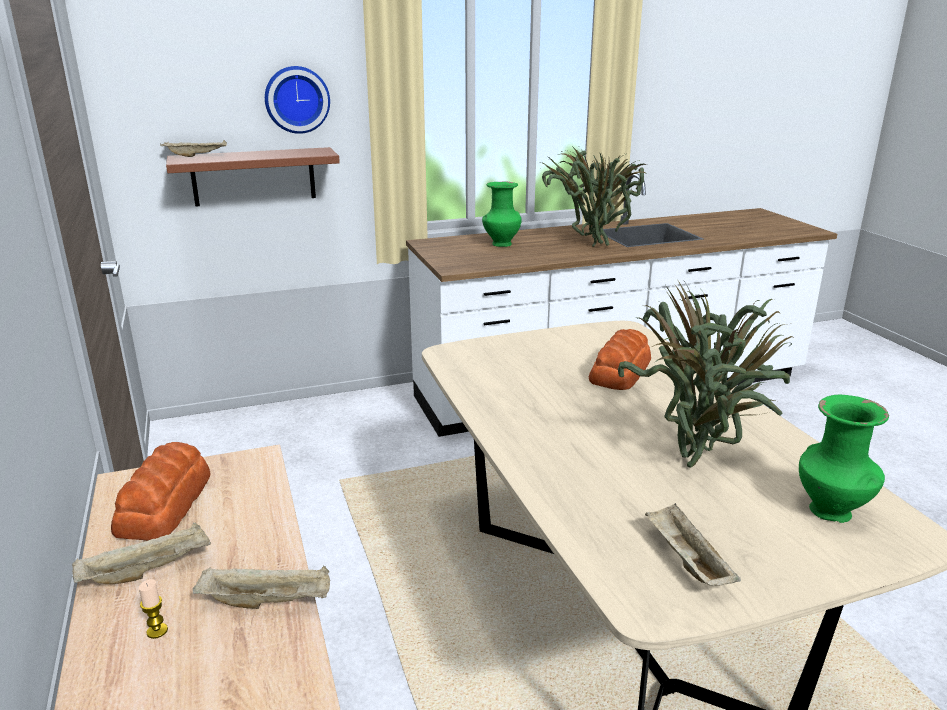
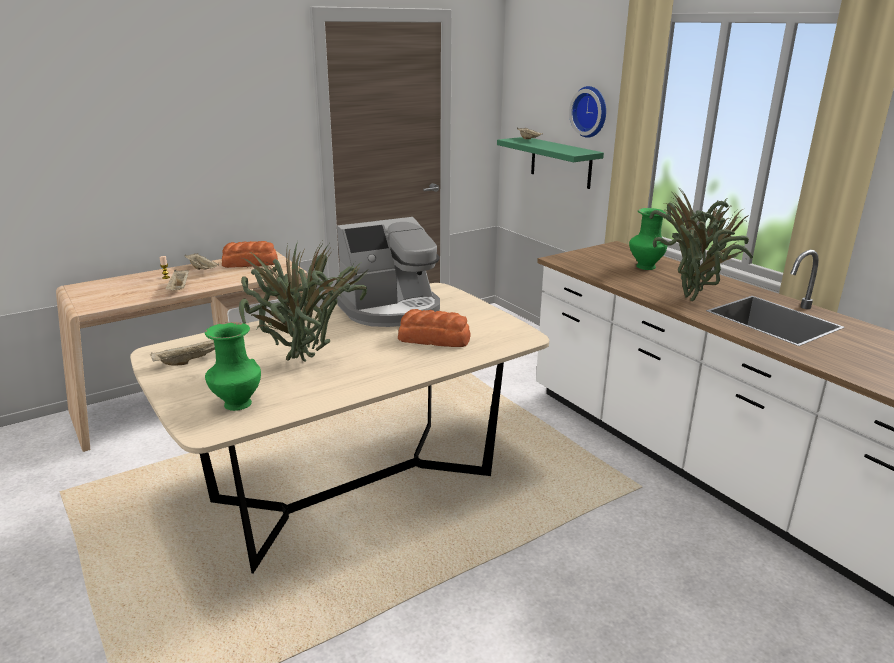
camera: 75 degrees right, 0 degrees up
(254, 176) = (561, 162): brown shelf -> green shelf
(513, 387) = (391, 309): none -> coffee machine

